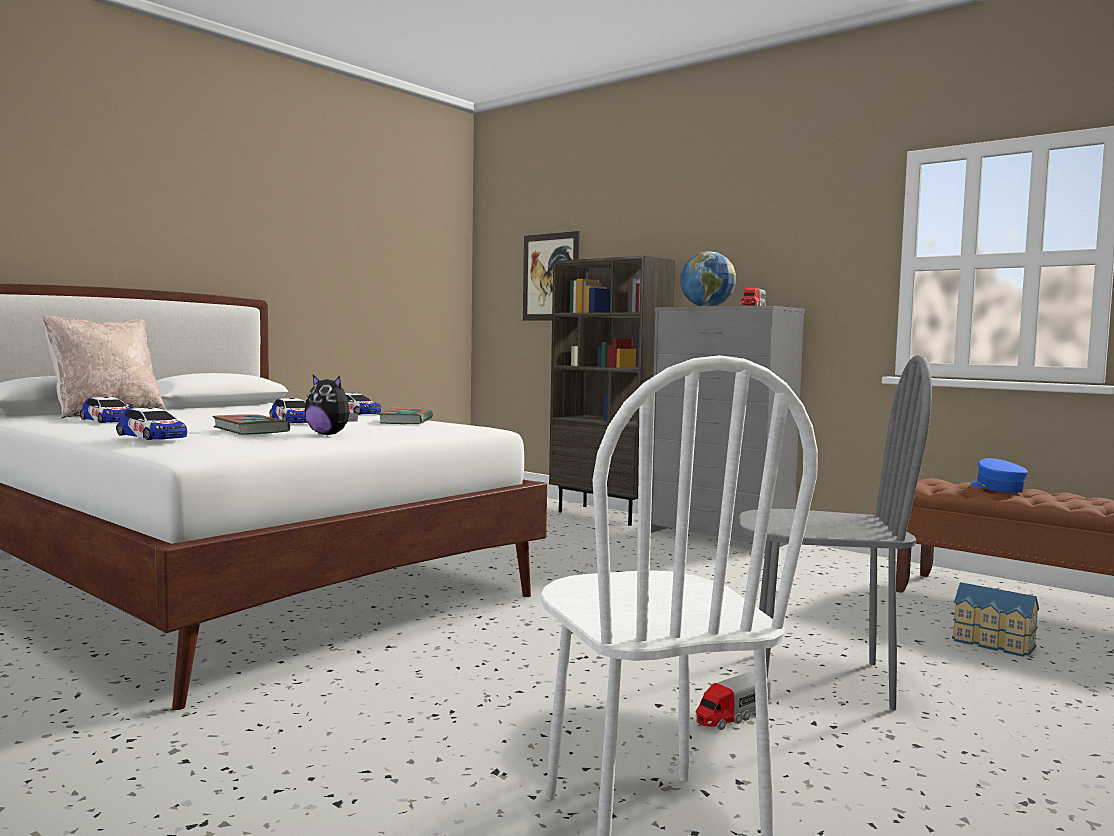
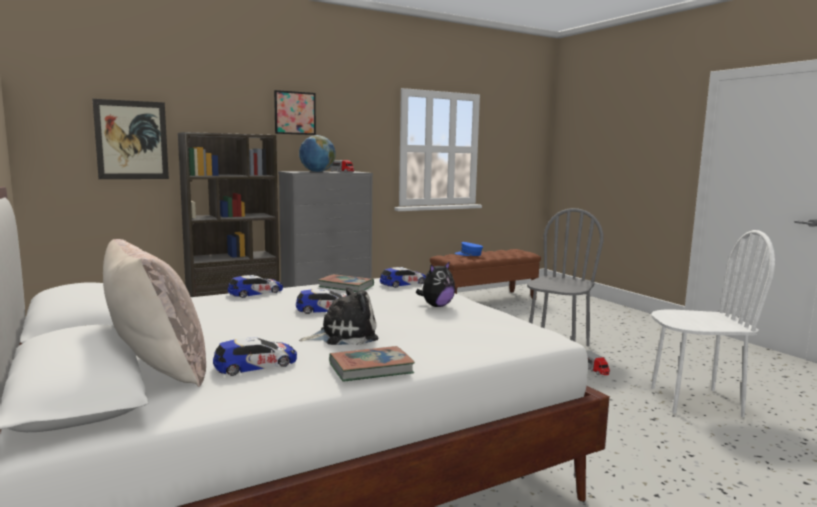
camera: 70 degrees left, 5 degrees up
(152, 436) = (463, 343): toy car -> toy car (403, 283)
(190, 425) = (344, 335): none -> plush toy
(251, 430) = (429, 318): book -> book (371, 369)
(719, 224) = (295, 113): none -> picture
(993, 644) = (524, 317): toy house -> none

